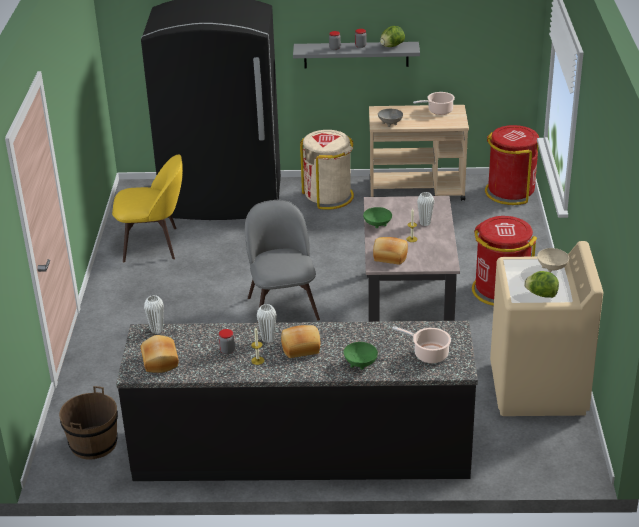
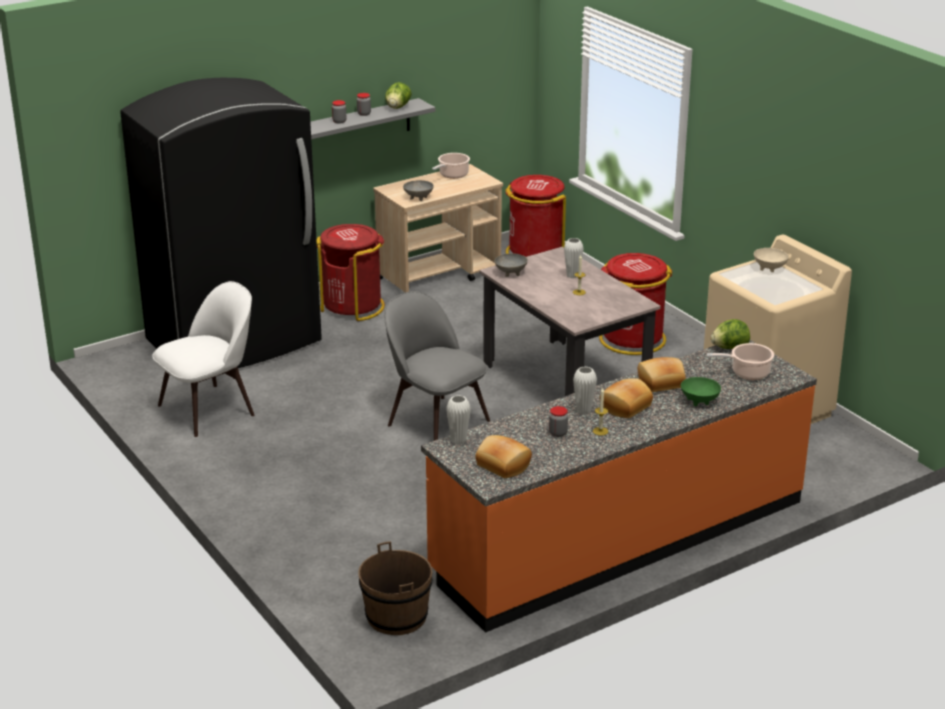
camera: 35 degrees left, 5 degrees down
(153, 244) = (210, 409): yellow chair -> white chair
(302, 448) = (619, 537): black counter -> orange counter
(328, 196) = (353, 307): beige trash can -> red trash can
(377, 225) = (528, 290): green bowl -> none
(382, 206) = (511, 272): none -> grey bowl
(390, 257) = (580, 313): bread -> bread (661, 383)
(541, 295) = (790, 291): lettuce -> lettuce (729, 348)

